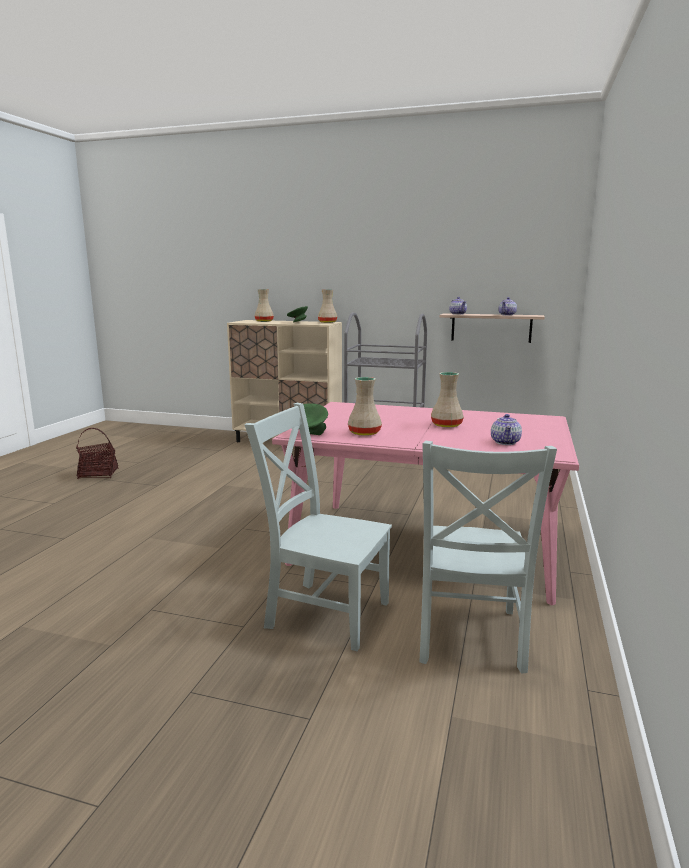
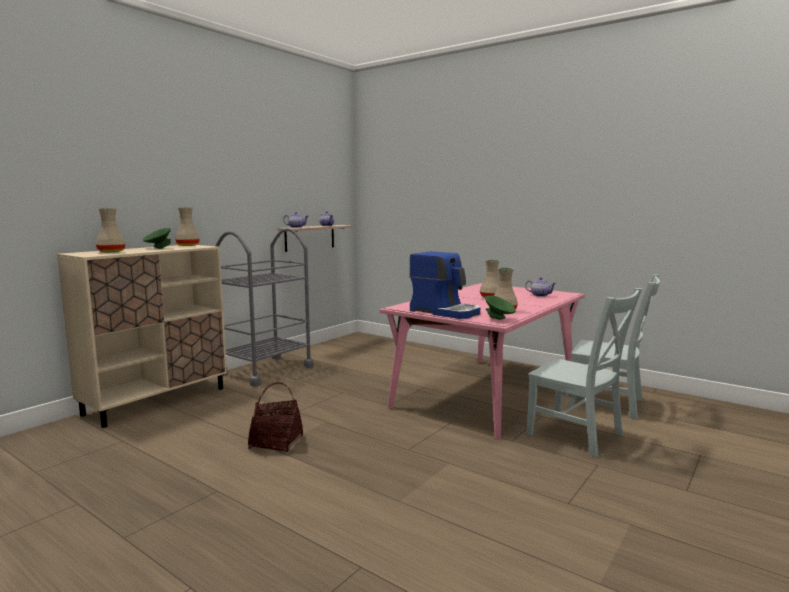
camera: 70 degrees left, 5 degrees down
(98, 474) = (85, 543): basket -> basket (276, 442)
(323, 613) = (578, 436): grey chair -> grey chair turned 90 degrees counterclockwise
(332, 417) = (445, 312): none -> coffee machine

